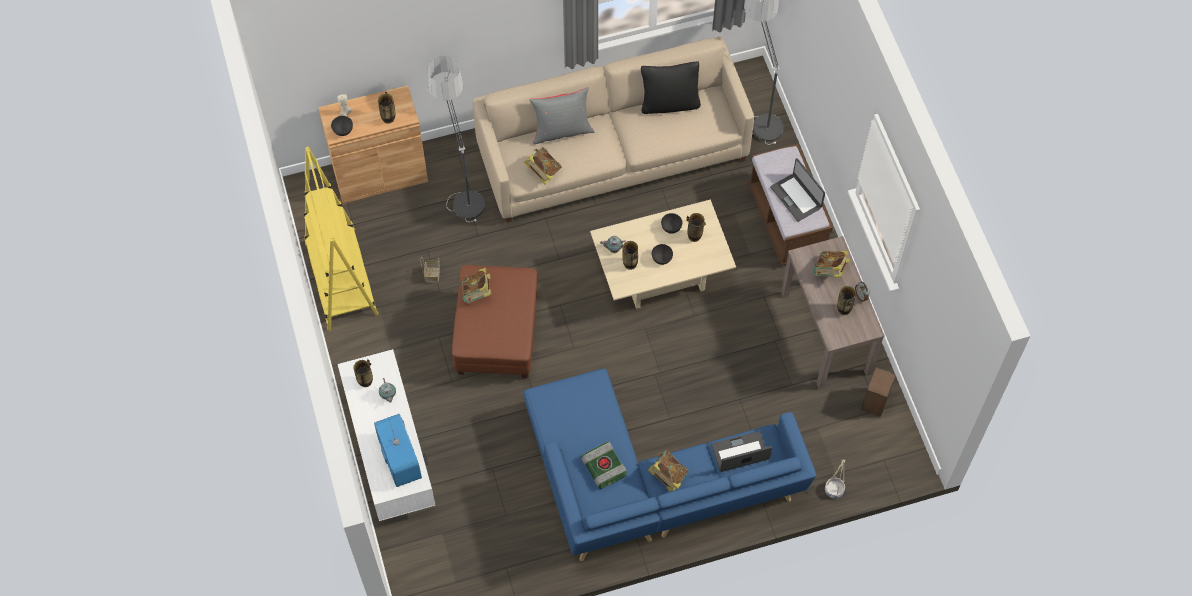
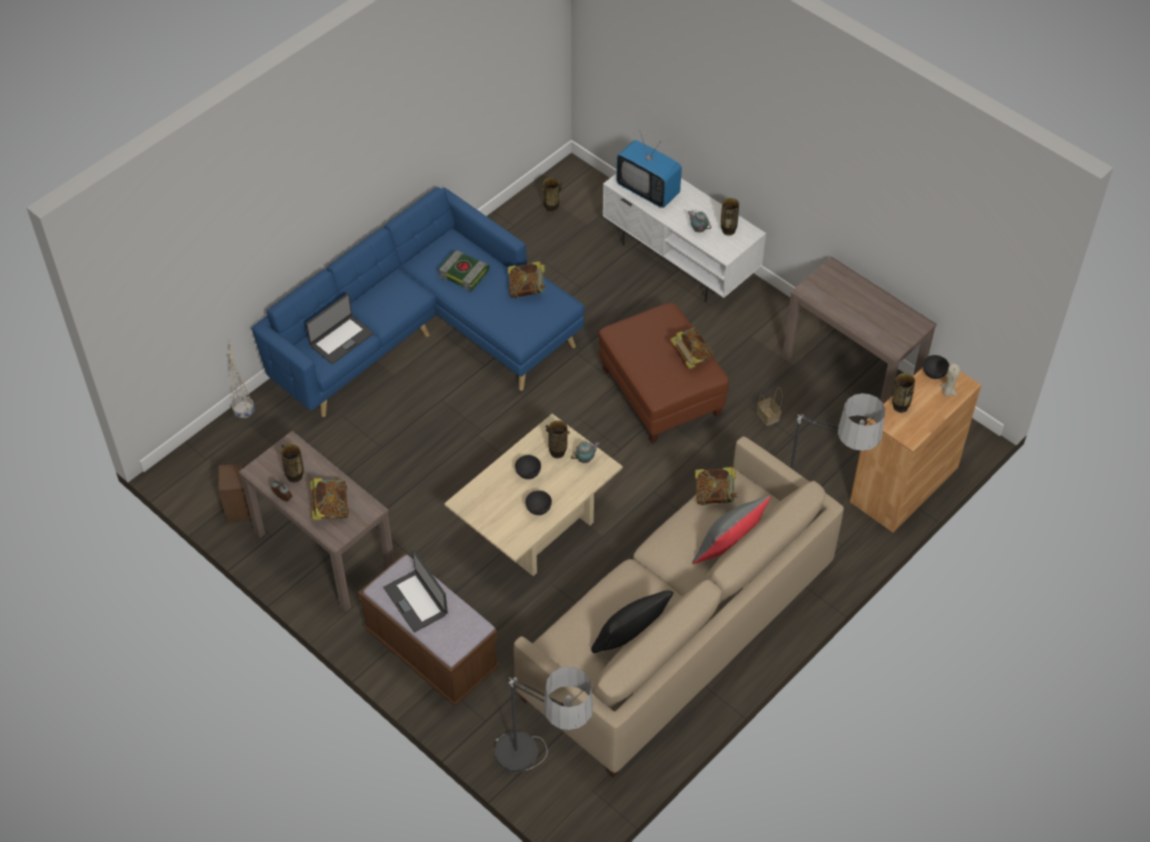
camera: 150 degrees right, 10 degrees down
(341, 278) = (851, 372): yellow bookcase -> brown console table
(667, 476) = (399, 292): book -> book (527, 290)
(694, 236) = (507, 512): vase -> vase (551, 208)
(796, 197) = (416, 601): laptop -> laptop turned 150 degrees counterclockwise

